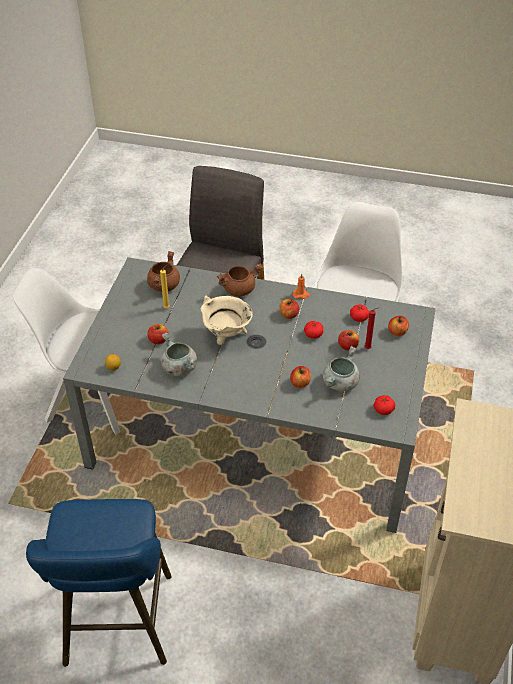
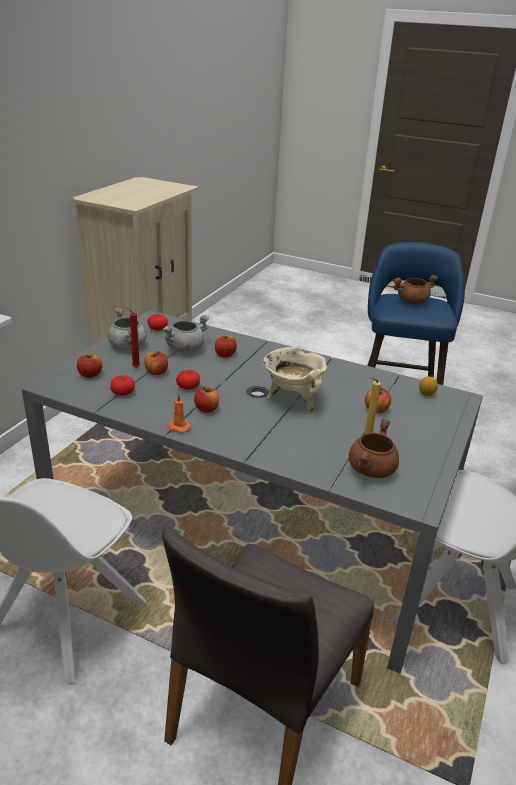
camera: 170 degrees left, 15 degrees down
(179, 367) = (351, 383): grey cooking pot -> grey cooking pot (128, 346)
(239, 289) = (261, 447): brown cooking pot -> brown cooking pot (412, 302)

